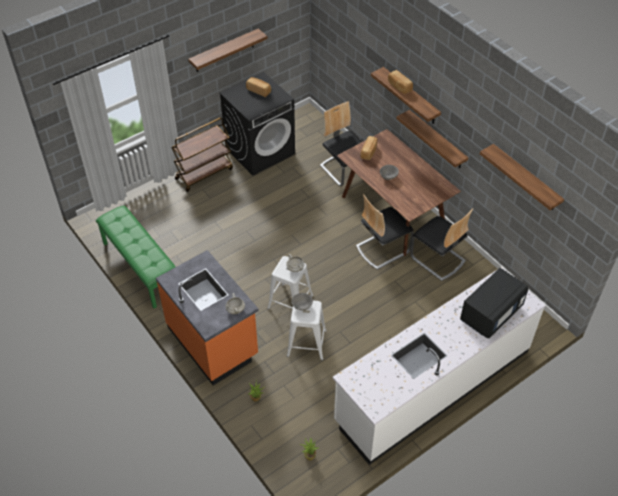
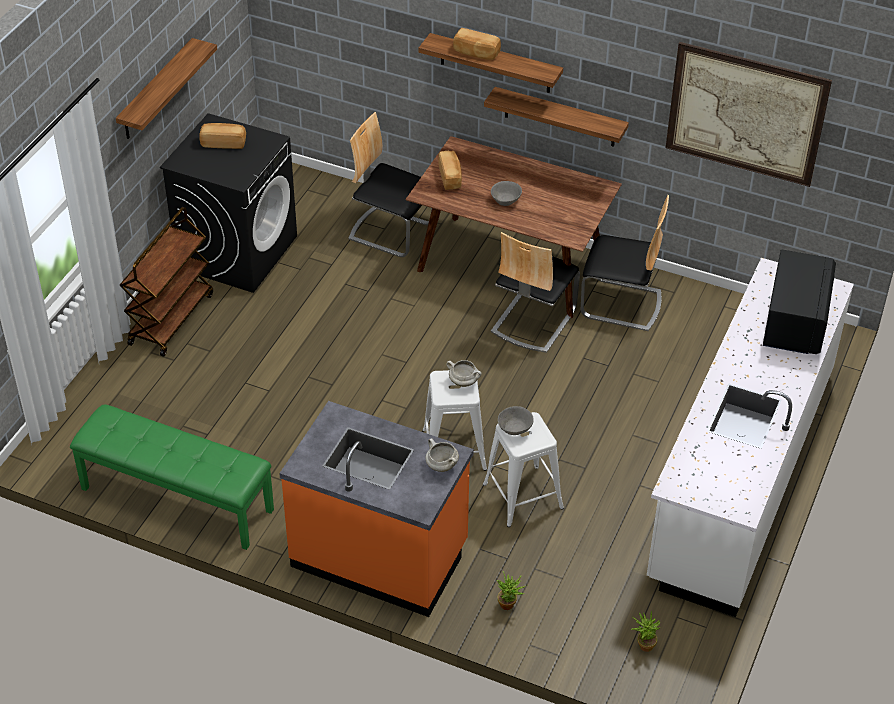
camera: 30 degrees left, 5 degrees down
(525, 178) = (745, 114): shelf -> picture

